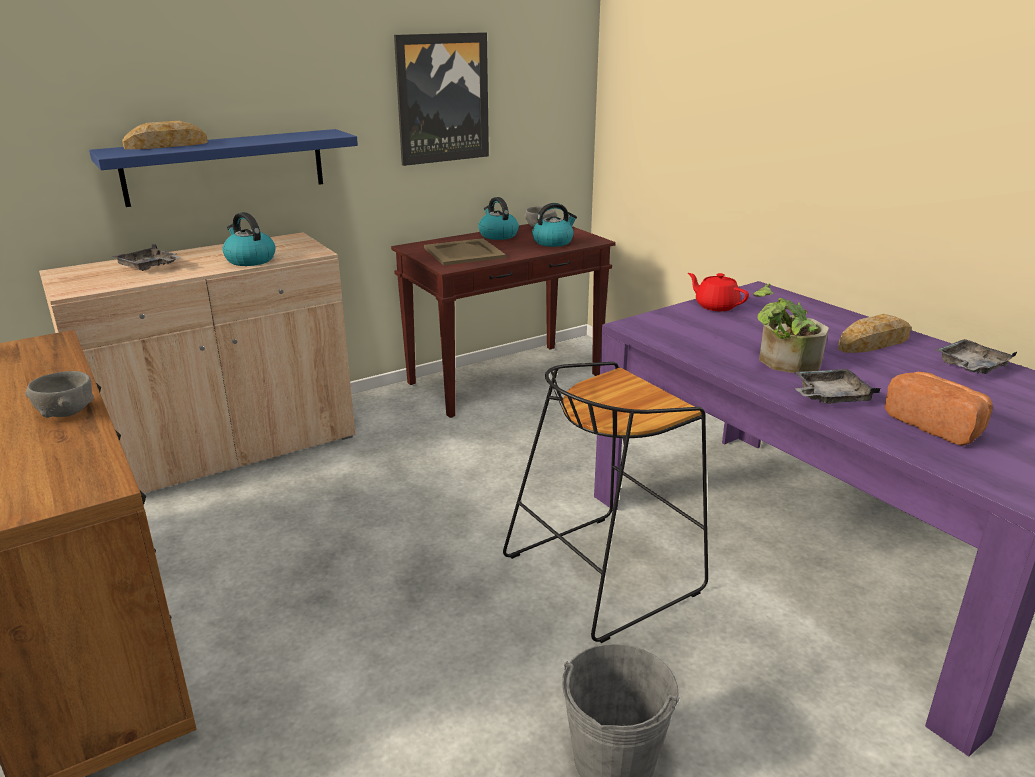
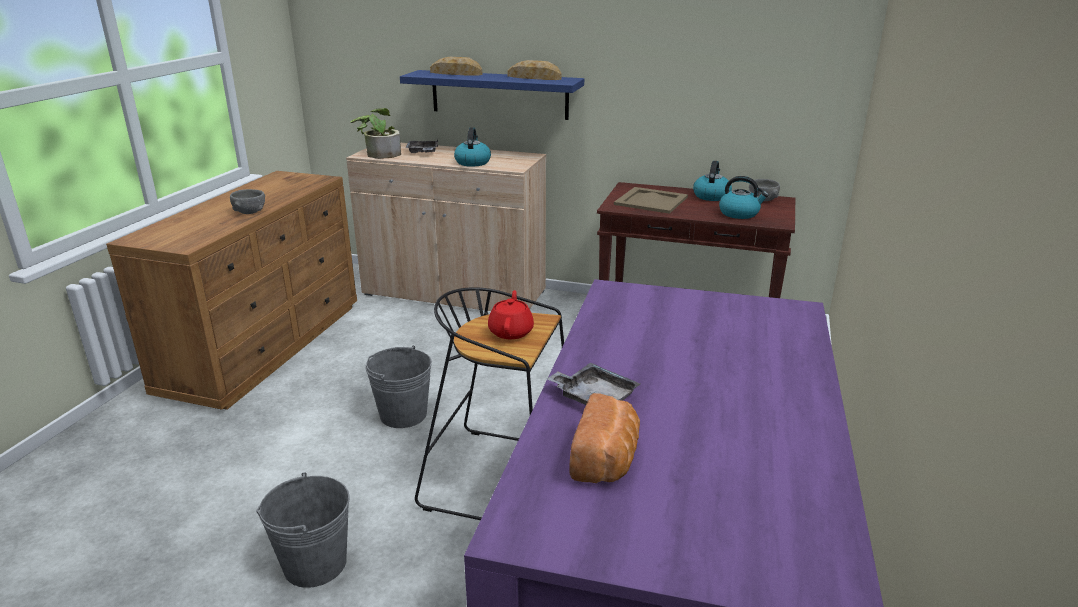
camera: 50 degrees right, 0 degrees up
(417, 586) = (403, 414): none -> grey bucket
(442, 98) = (684, 64): picture -> none
(716, 306) = (716, 303): red teapot -> red teapot (511, 331)
(783, 362) = (636, 361): potted plant -> potted plant (379, 153)
(873, 342) = (763, 389): bread -> bread (534, 77)
(970, 367) = (794, 452): grey tray -> none

